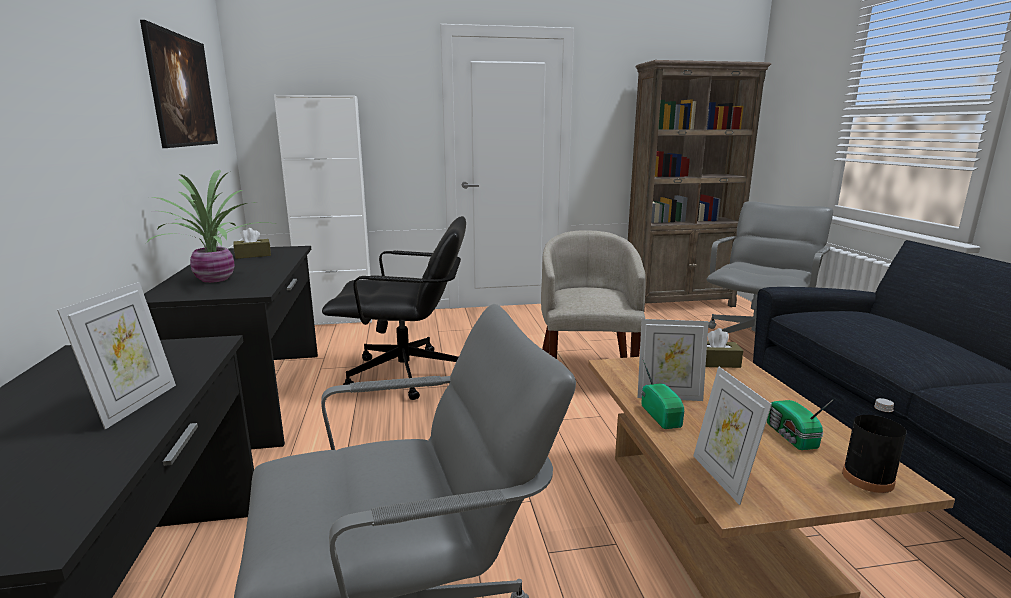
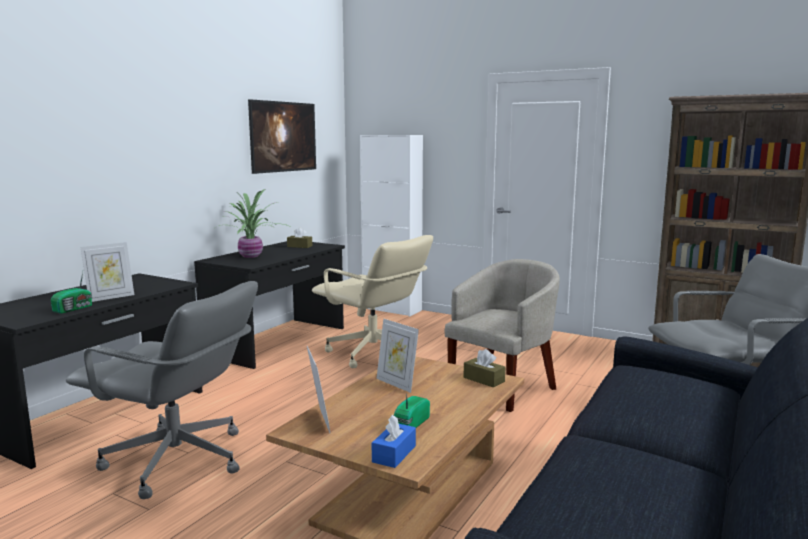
camera: 40 degrees right, 5 degrees down
(406, 375) = (373, 353): black office chair -> beige office chair
(661, 415) = (365, 389): radio -> radio (74, 309)
(722, 477) = (319, 421): picture frame -> picture frame turned 135 degrees clockwise
(867, 478) = (394, 454): black bottle -> blue tissue box

